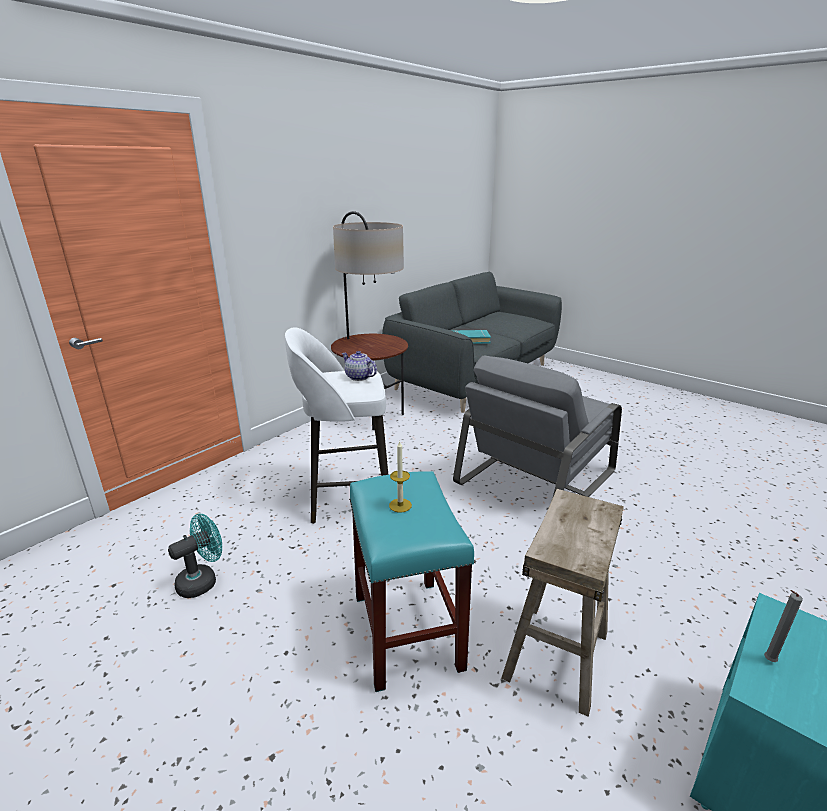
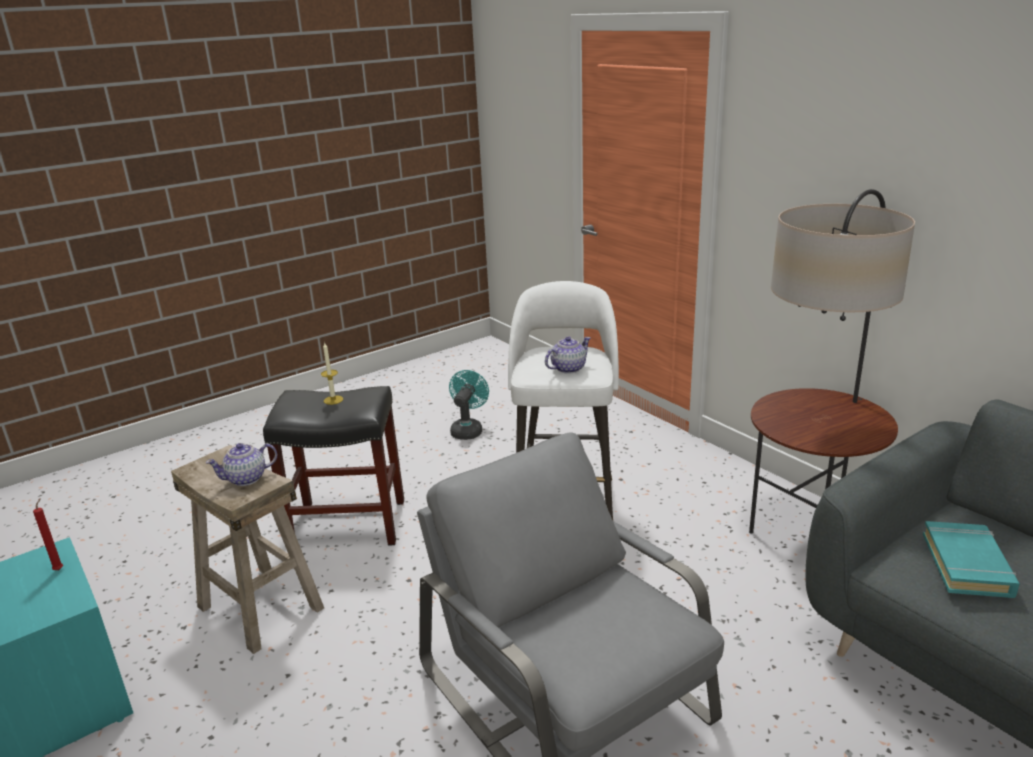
camera: 105 degrees right, 0 degrees up
(203, 580) = (468, 430): turquoise fan -> turquoise fan turned 135 degrees counterclockwise
(405, 630) = (349, 523): turquoise stool -> black stool
(572, 518) = (247, 478): none -> teapot
(767, 660) = (60, 569): grey candle -> red candle

